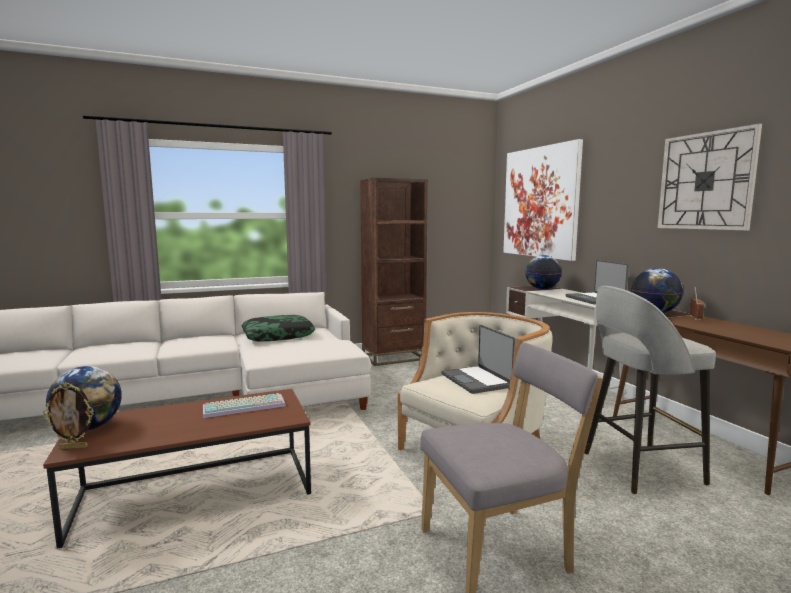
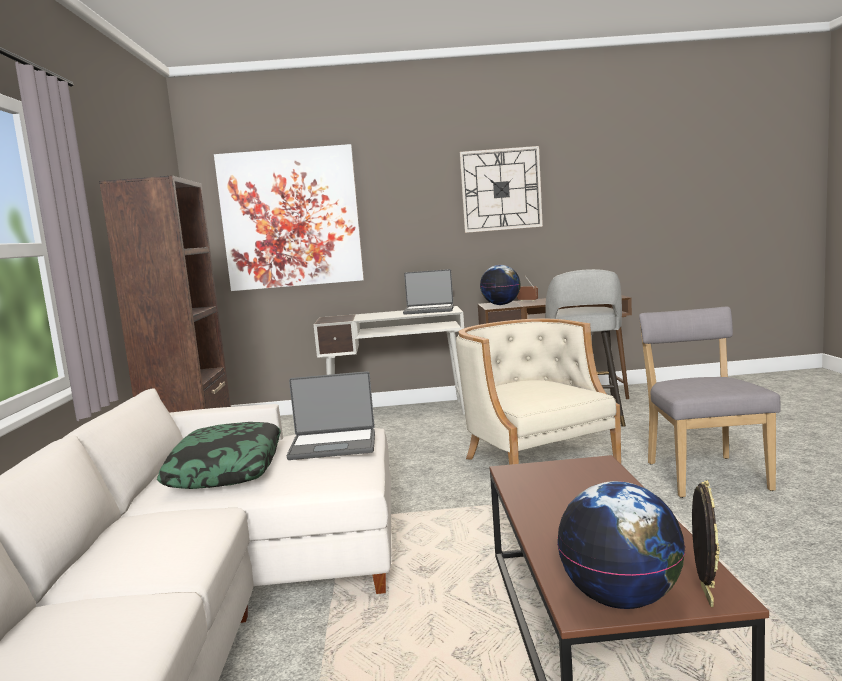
camera: 70 degrees left, 0 degrees up
(245, 406) = (551, 488): keyboard -> none
(477, 380) = (532, 388): laptop -> laptop (333, 445)
(542, 289) = (349, 317): globe -> none

